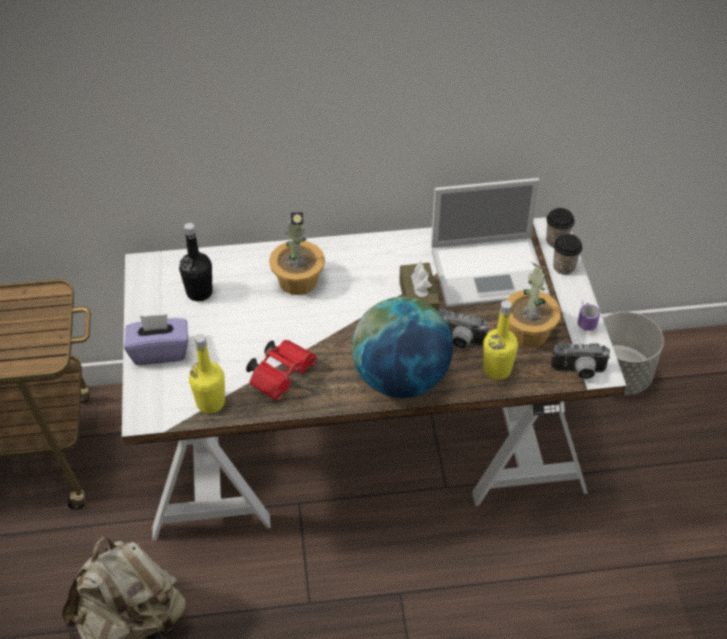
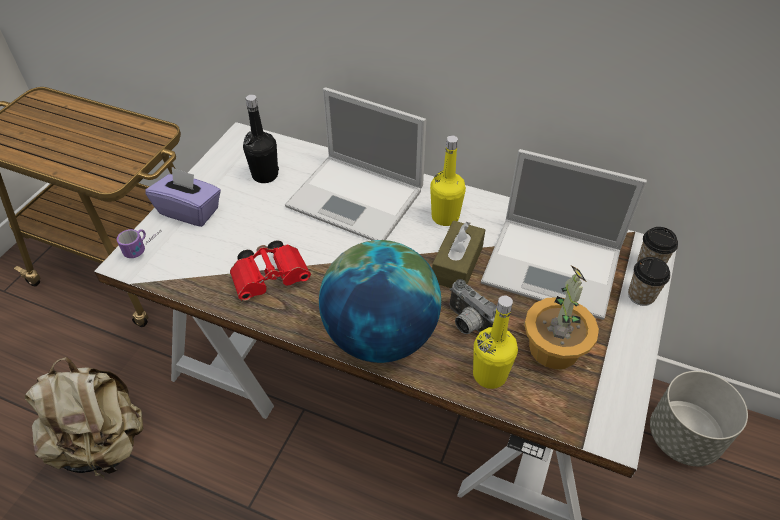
camera: 30 degrees right, 0 degrees up
(210, 403) = (189, 276): yellow bottle -> yellow bottle (445, 217)
(298, 280) = (357, 199): potted plant -> laptop
(578, 372) = (584, 423): camera -> none
(585, 318) = (631, 363): mug -> mug (145, 247)

